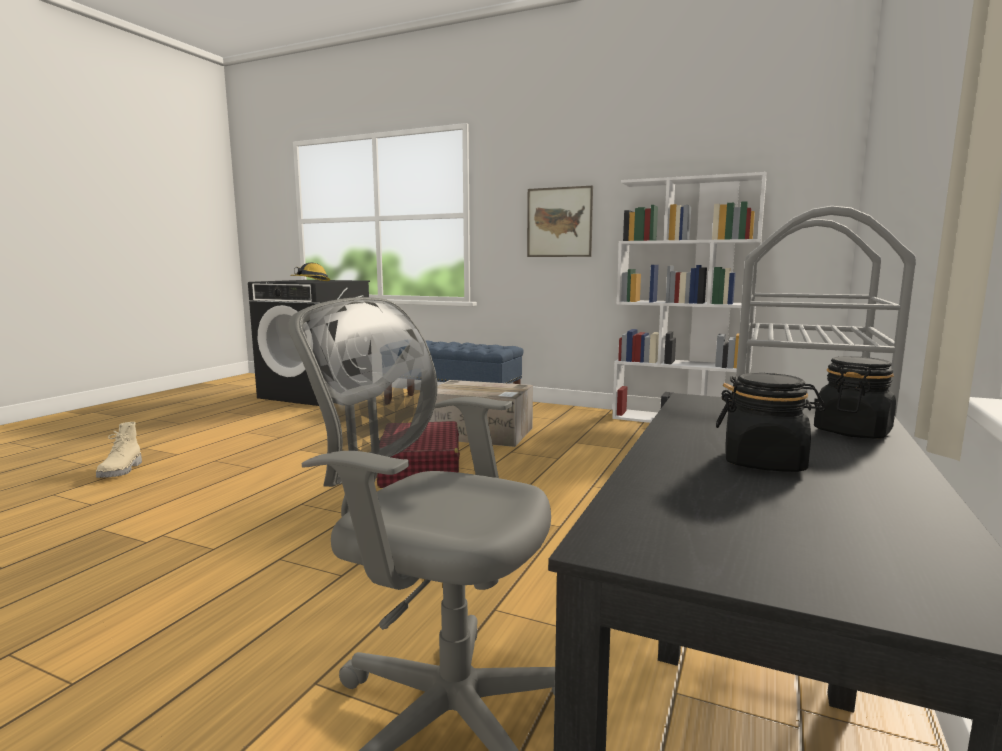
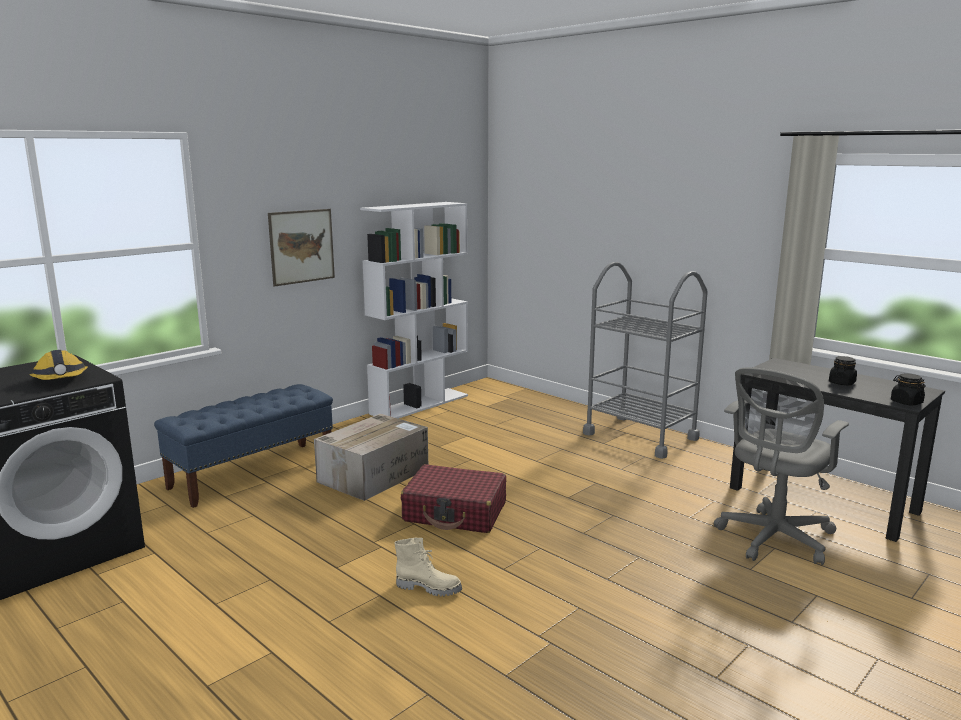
camera: 70 degrees left, 5 degrees up
(121, 471) = (310, 690): beige boot -> beige boot (429, 587)
(852, 432) = (804, 368): black jar -> black jar (906, 402)

